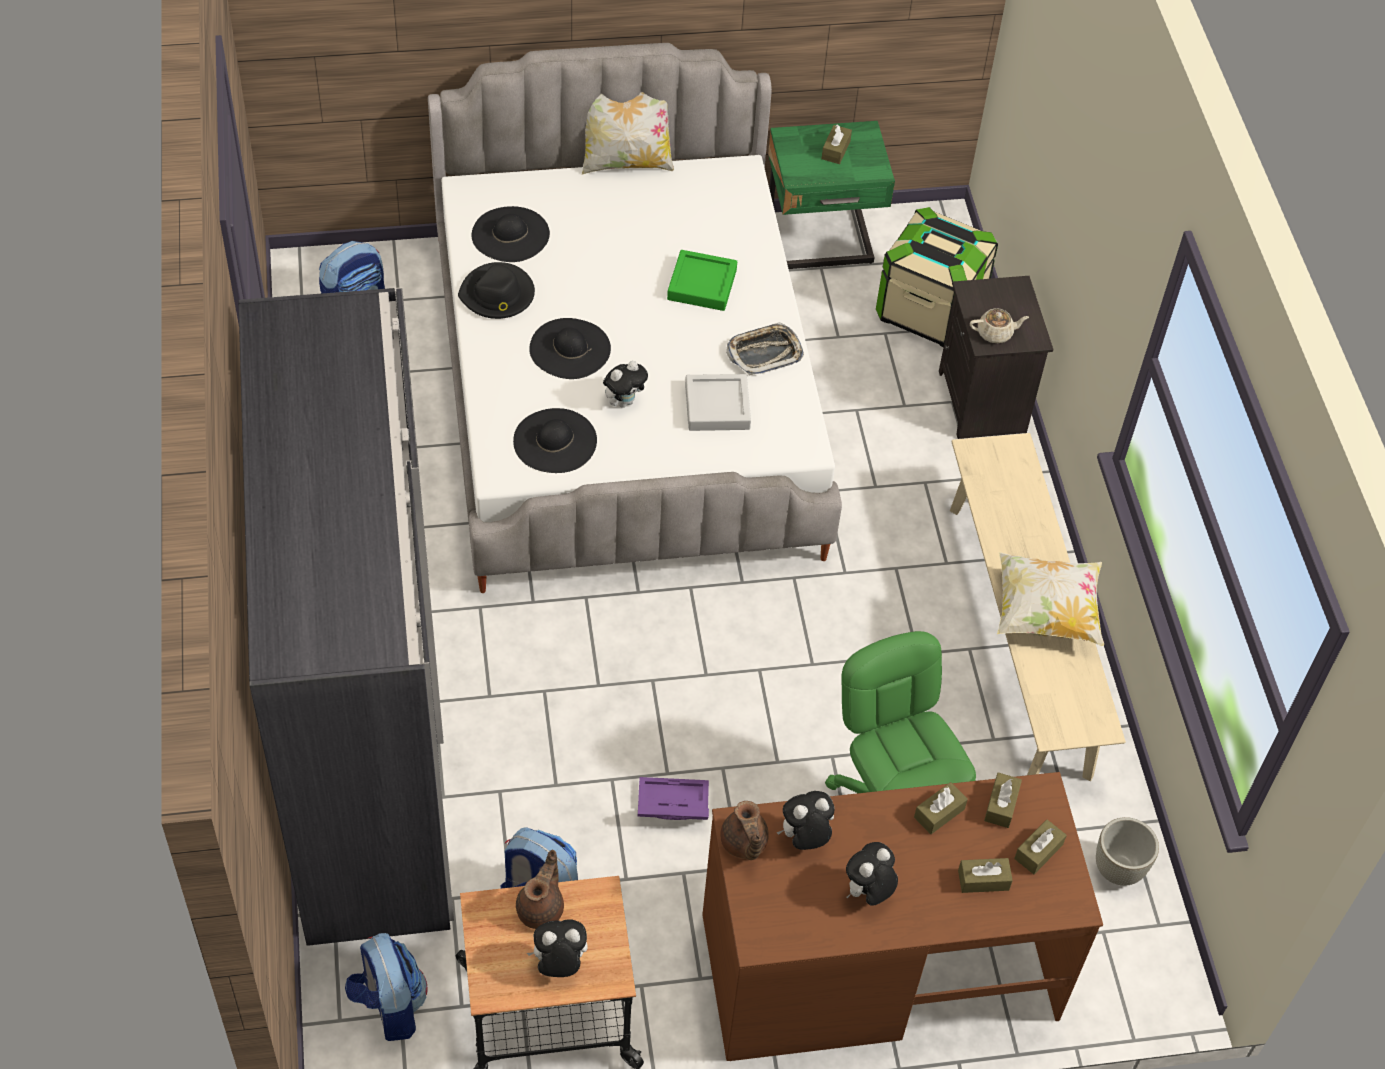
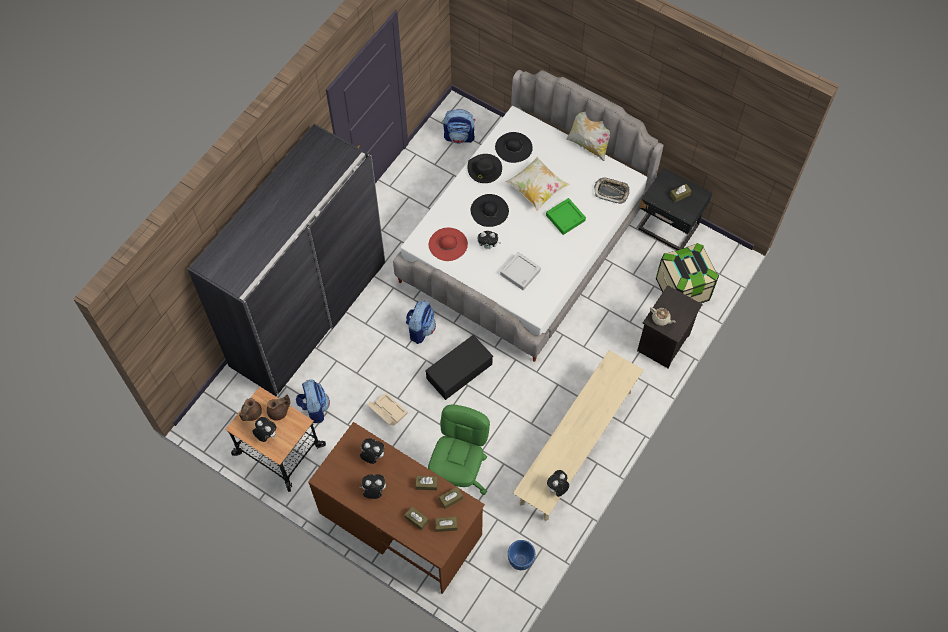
camera: 45 degrees right, 10 degrees up
(389, 1006) = (234, 407): backpack -> backpack (420, 329)
(555, 441) = (448, 244): black hat -> red hat
(670, 806) = (387, 411): purple storage box -> beige storage box
(723, 656) = (459, 370): none -> black storage box
(743, 844) = (351, 442): brown teapot -> brown teapot (251, 413)
(764, 353) = (560, 263): tray -> tray (611, 192)
(821, 243) = (667, 229): green nightstand -> black nightstand
(1045, 613) = (571, 444): pillow -> pillow (536, 189)
(1096, 693) = (557, 489): none -> plush toy
(1118, 868) = (521, 560): grey planter -> blue planter

